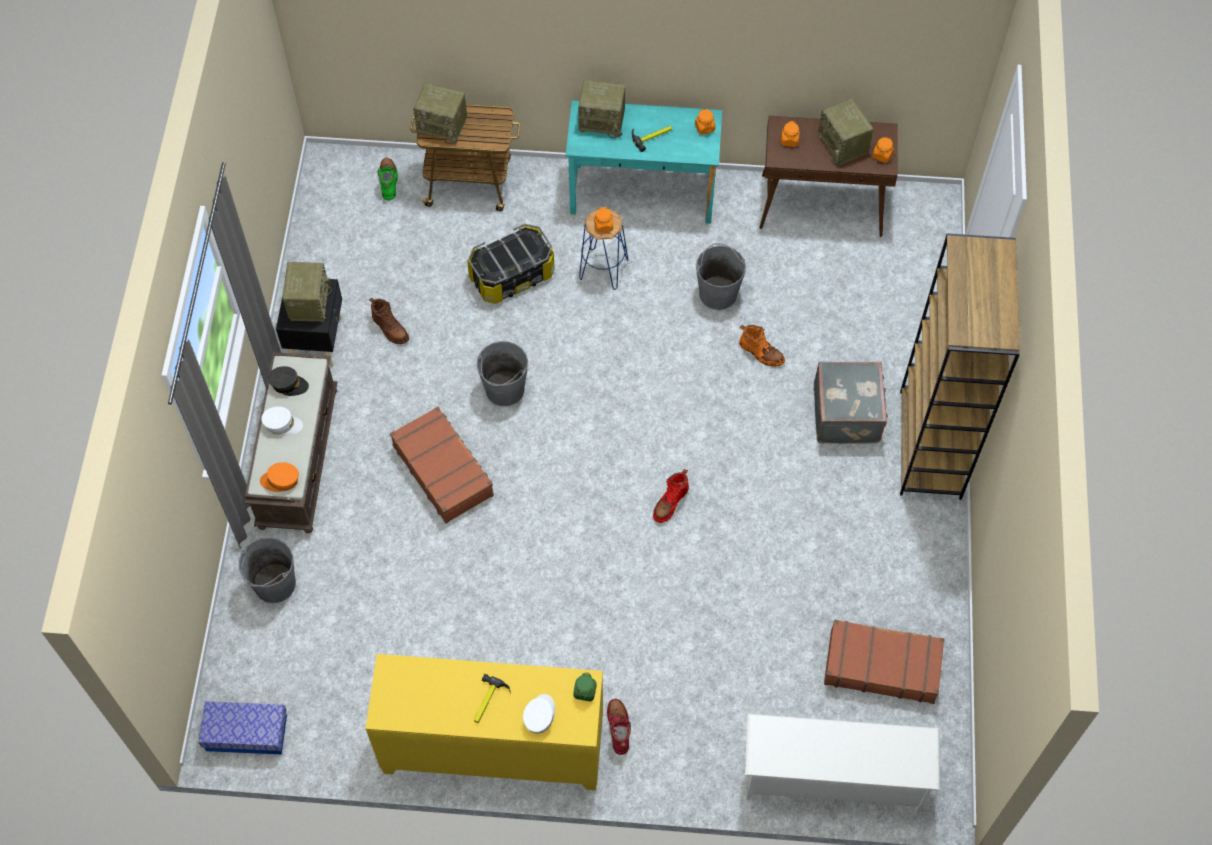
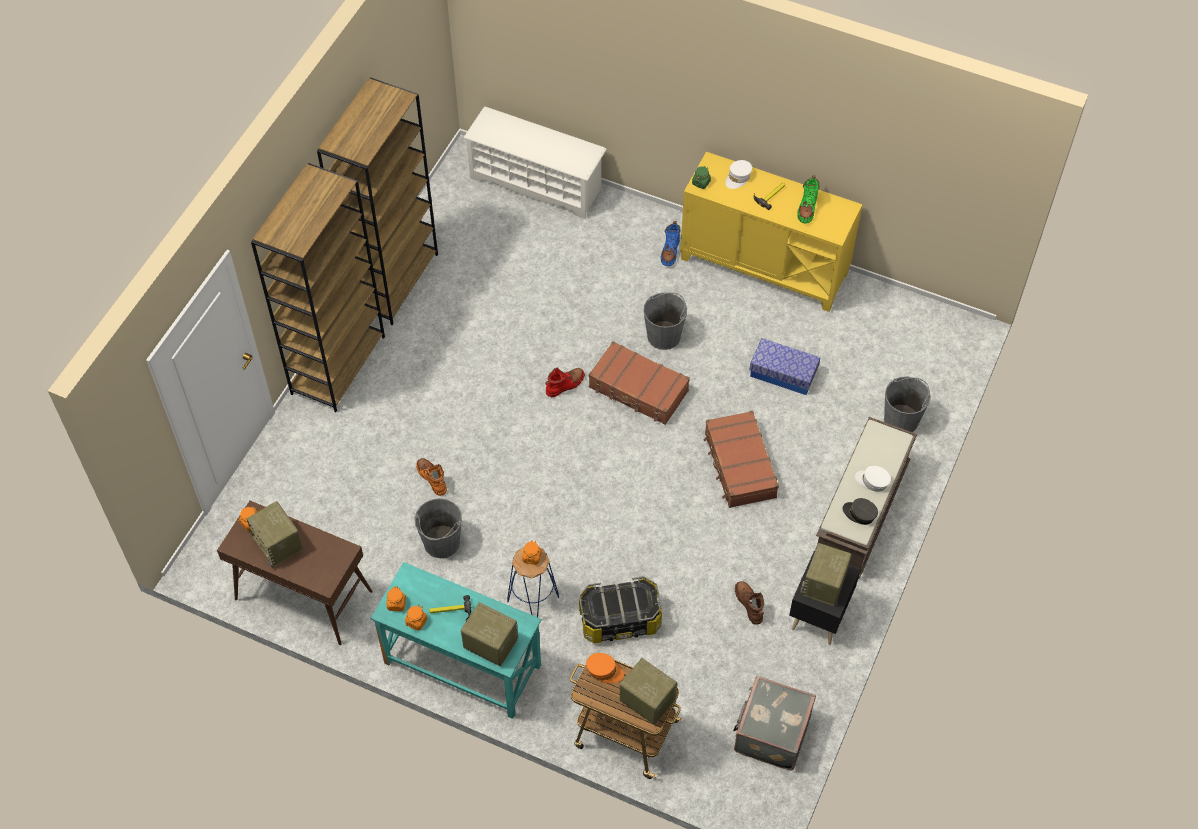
camera: 160 degrees left, 5 degrees down
(246, 733) = (943, 325): storage box -> storage box (783, 373)
(281, 480) = (883, 436): orange cap -> orange cap (604, 671)
(388, 181) = (706, 761): green boot -> green boot (807, 208)
(504, 389) = (664, 516): grey bucket -> grey bucket (664, 336)
(618, 728) = (670, 251): red boot -> blue boot
(789, 140) = (325, 565): orange jar -> orange jar (416, 621)
(843, 145) = (279, 544): radio -> radio turned 150 degrees clockwise
(847, 414) = (389, 407): grey suitcase -> grey suitcase (770, 733)
(881, 665) = (466, 234): brown suitcase -> brown suitcase (638, 390)
(932, 570) = (393, 280): none -> brown bookcase

